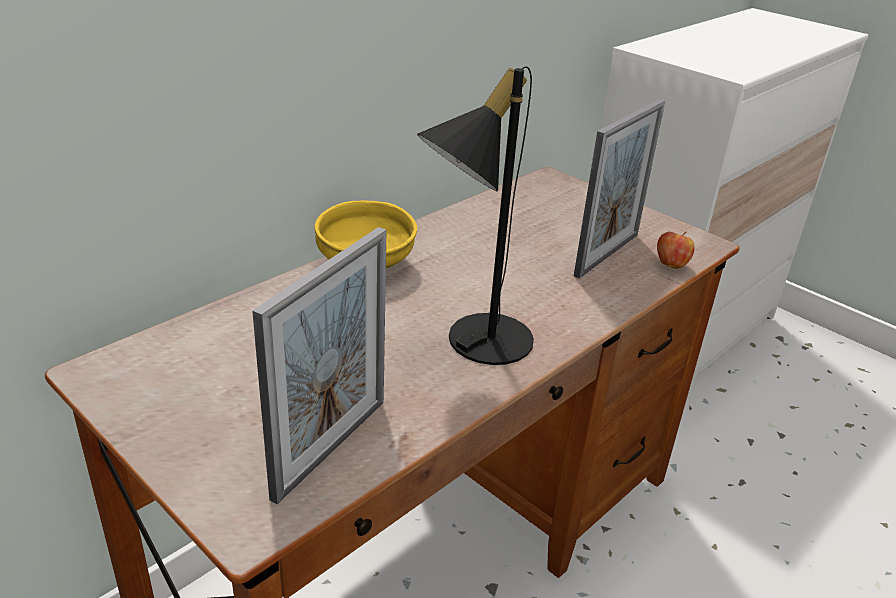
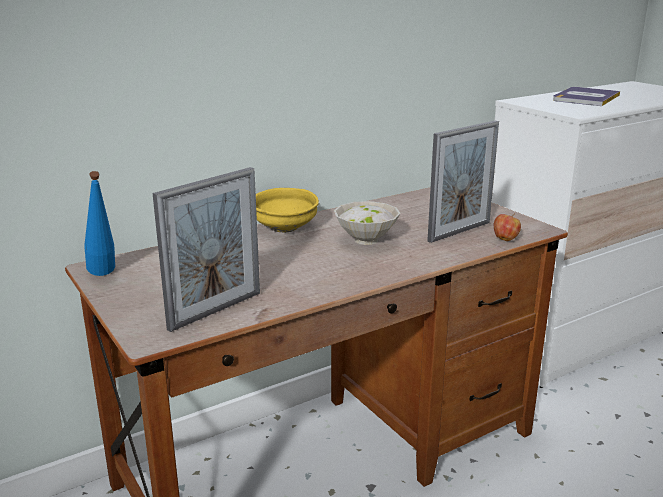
camera: 15 degrees right, 10 degrees down
(121, 391) = (104, 277): none -> blue bottle
(473, 341) = (336, 269): black table lamp -> none
(491, 278) = (366, 239): none -> white bowl
(722, 41) = (586, 98): none -> book

